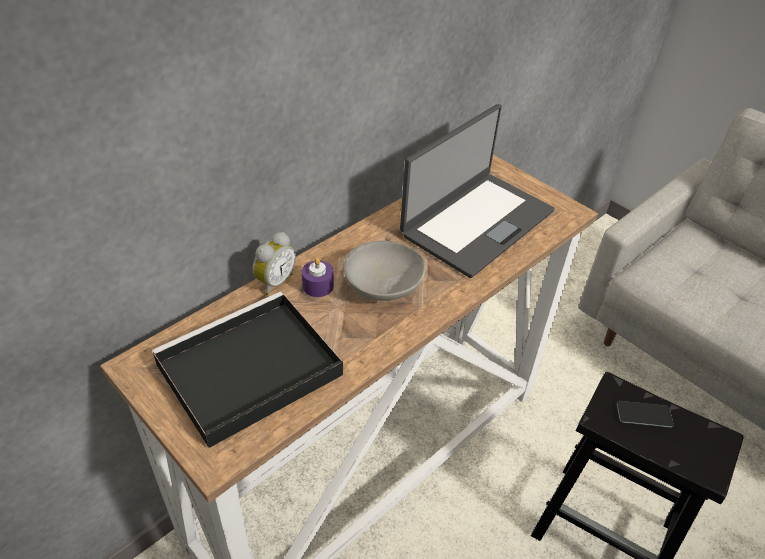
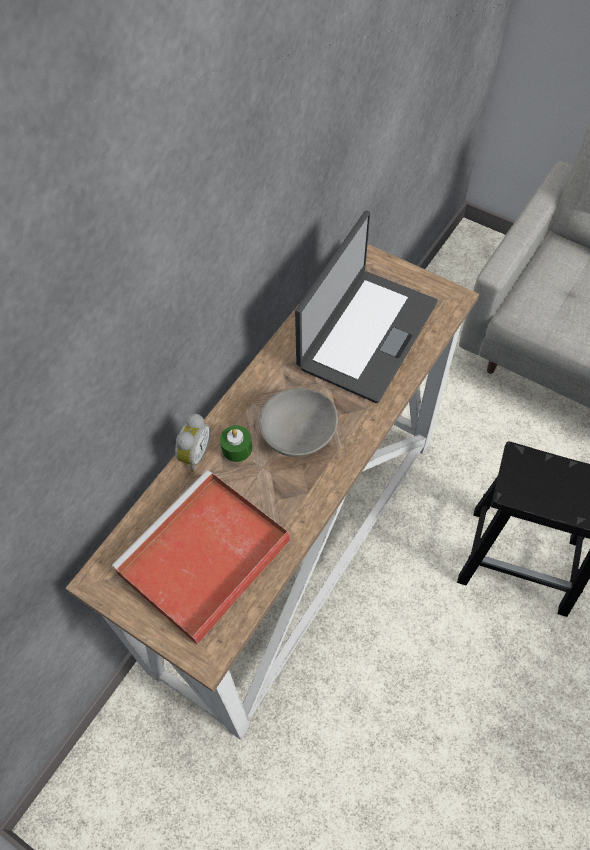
camera: 10 degrees left, 15 degrees up
(246, 372) = (202, 559): black tray -> red tray
(318, 286) = (237, 448): purple candle -> green candle
(644, 414) = (548, 478): phone -> none

